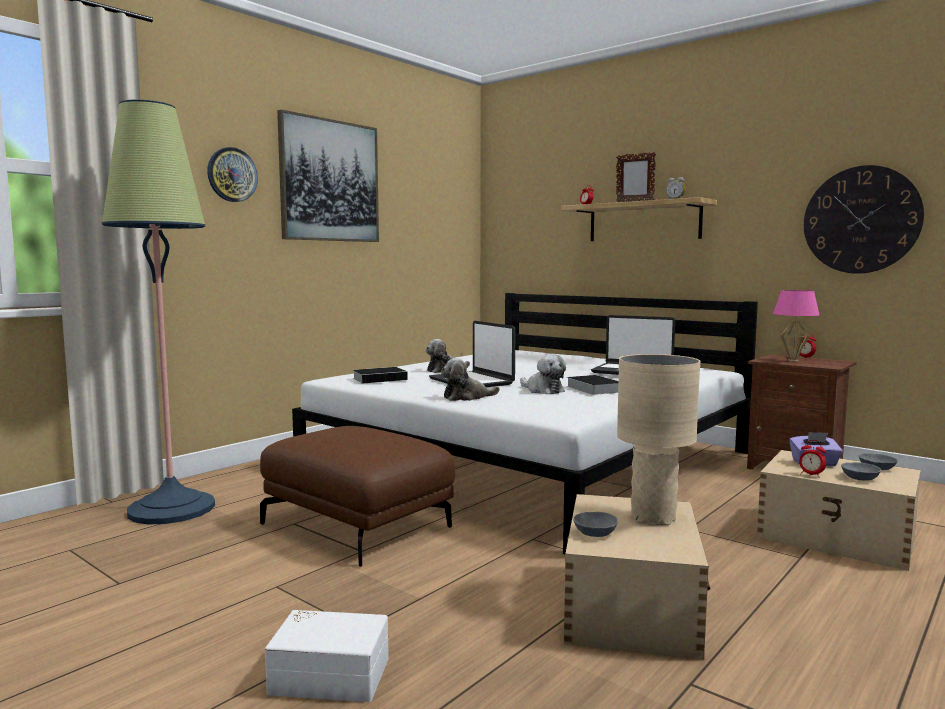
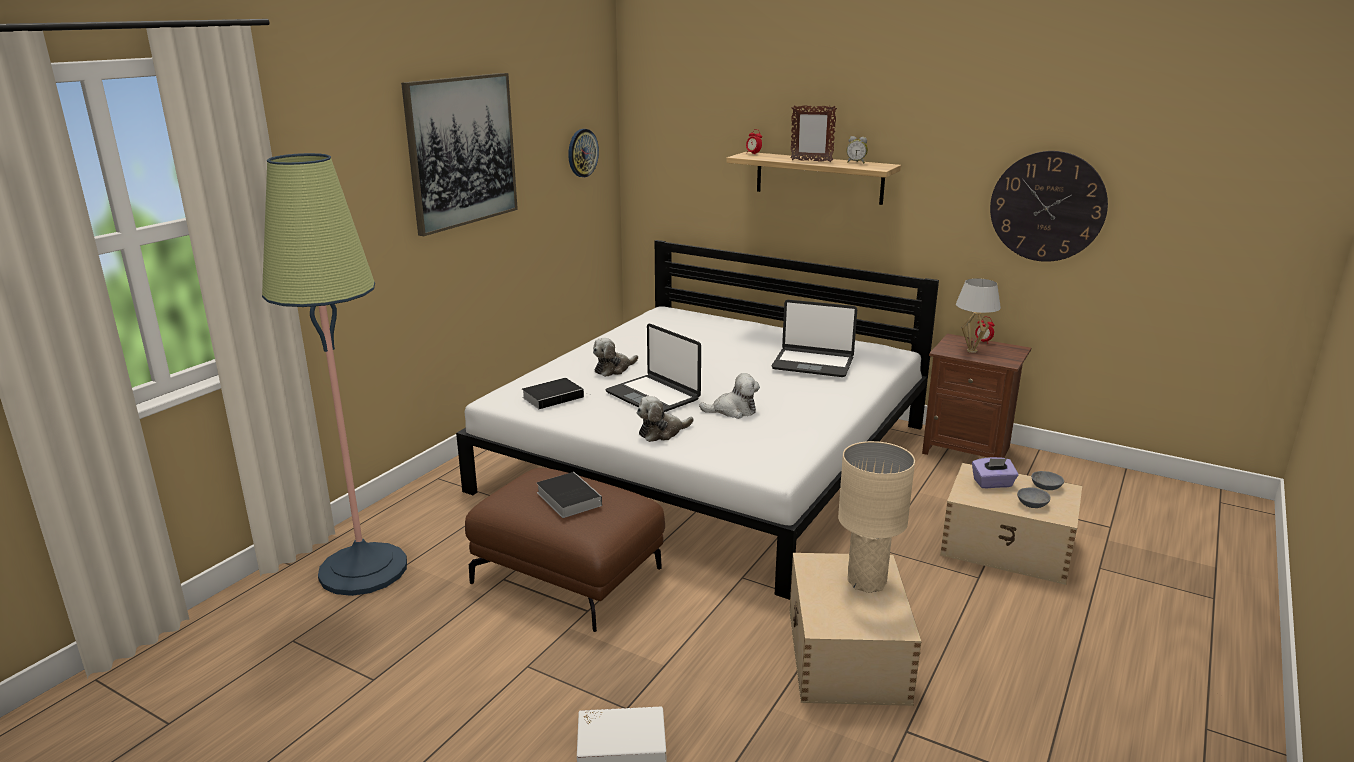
camera: 10 degrees left, 15 degrees up
(232, 175) = (361, 176): wall clock -> wall clock (582, 153)
(542, 390) = (733, 411): plush toy -> plush toy turned 45 degrees counterclockwise
(593, 388) = (782, 404): book -> book (567, 498)
(594, 532) = (822, 607): grey bowl -> none
(793, 361) = (972, 351): pink table lamp -> white table lamp
(811, 475) = (991, 503): alarm clock -> none

